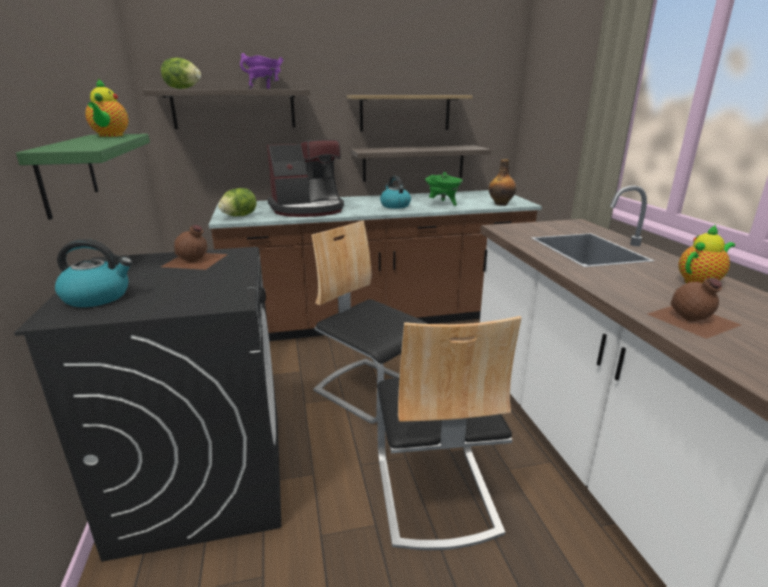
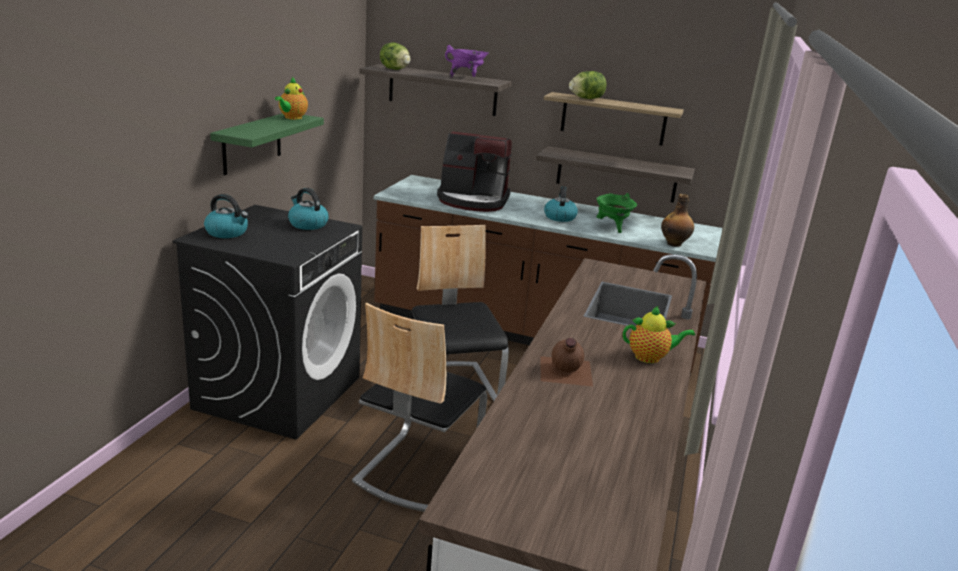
camera: 30 degrees right, 0 degrees up
(195, 260) = (307, 224): brown bottle -> kettle
(239, 216) = (407, 193): lettuce -> lettuce (586, 99)

